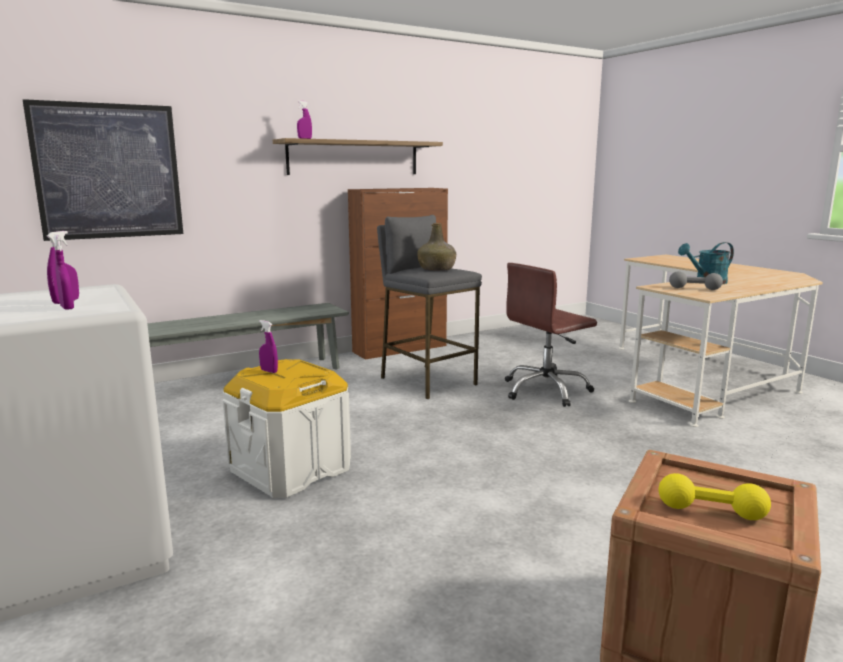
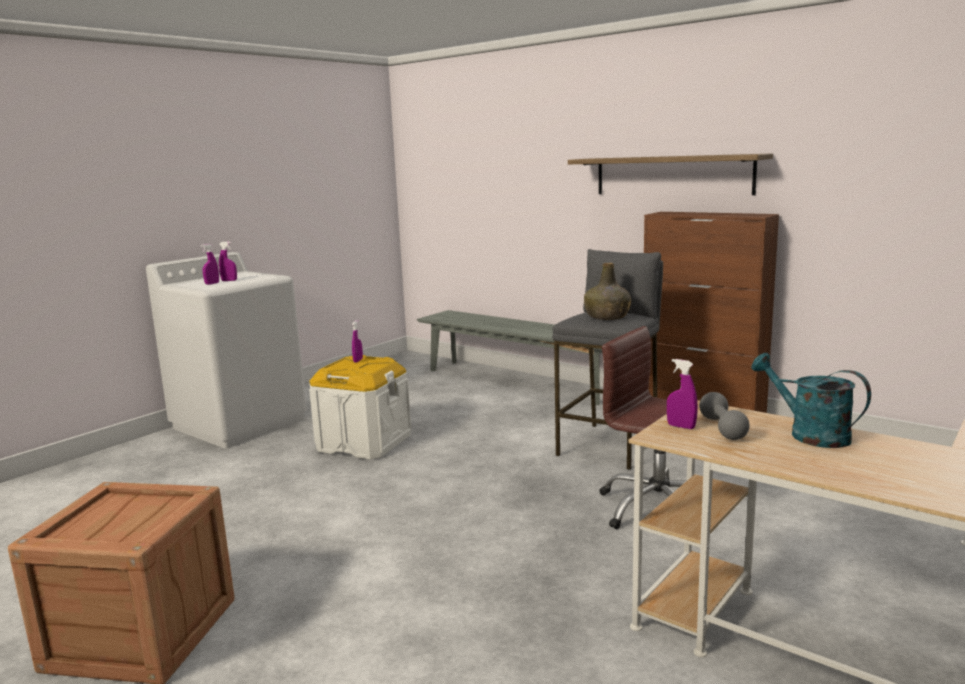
camera: 70 degrees right, 0 degrees up
(108, 171) = (470, 190): picture -> none
(305, 138) = (594, 158): purple spray bottle -> purple spray bottle (681, 426)
(711, 512) = (108, 515): yellow dumbbell -> none

